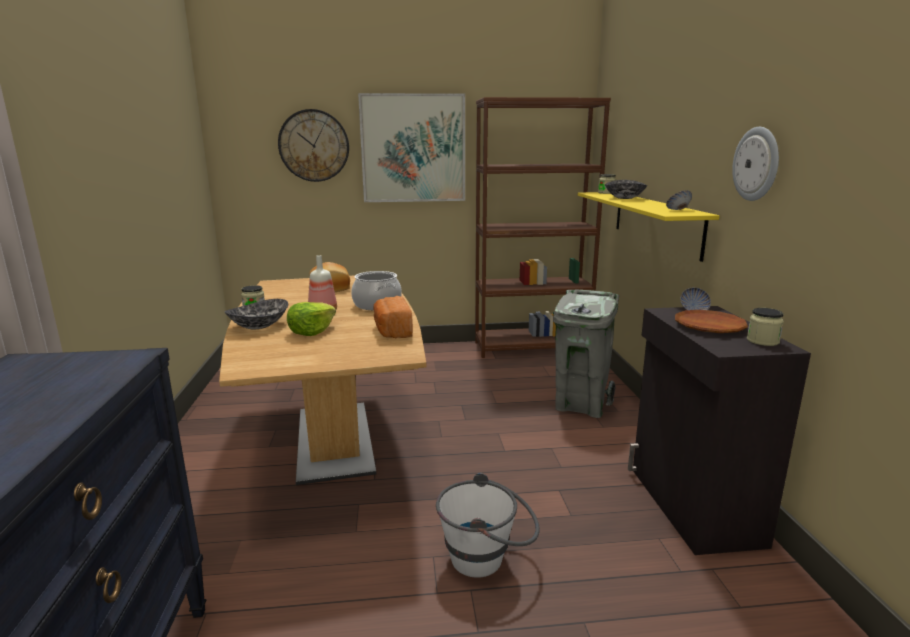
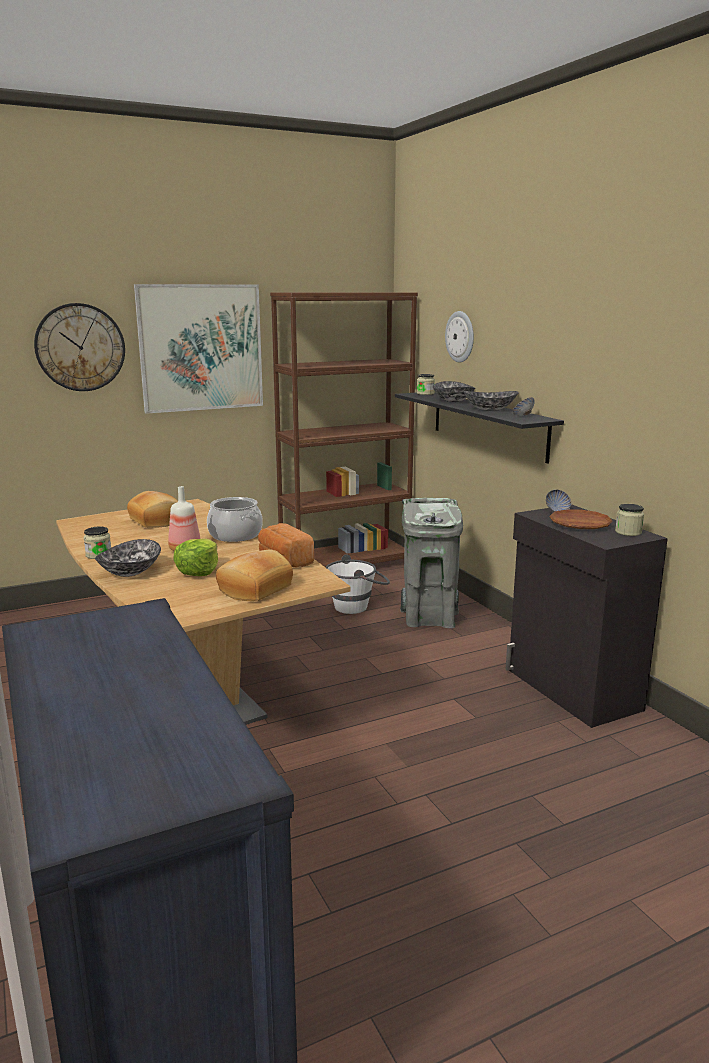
camera: 20 degrees left, 0 degrees up
(337, 353) = (254, 589): none -> bread
(488, 558) = (425, 767): white bucket -> white bucket (357, 606)
(650, 204) = (489, 409): none -> bowl
(655, 222) = (488, 424): yellow shelf -> black shelf
(756, 164) = (599, 376): wall clock -> wall clock (460, 336)

